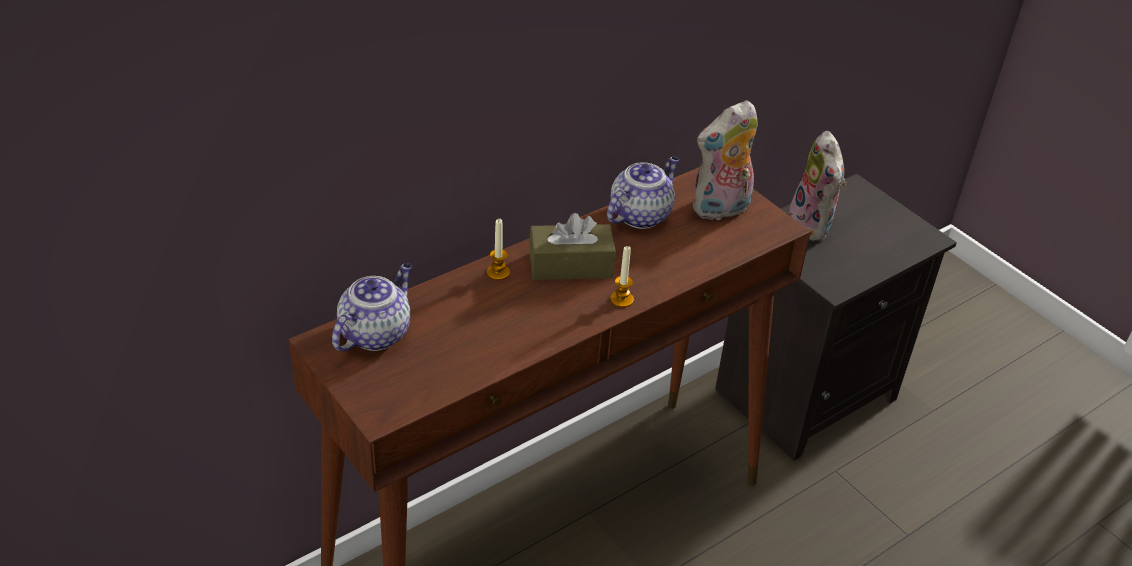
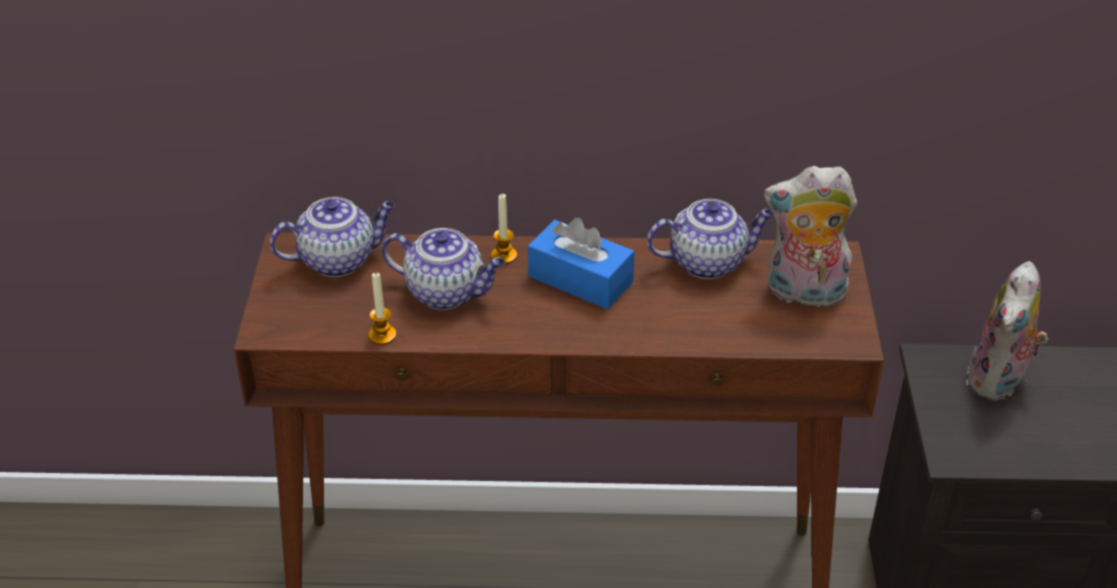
camera: 40 degrees right, 0 degrees up
(488, 319) = (447, 293): none -> teapot
(570, 265) = (580, 279): brown tissue box -> blue tissue box
(621, 299) = (593, 334): candle -> candle (382, 335)

